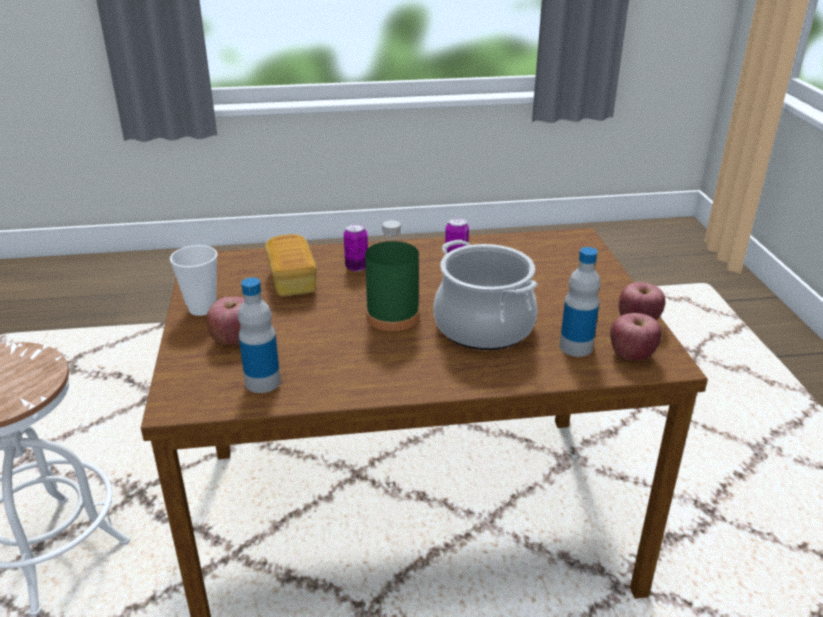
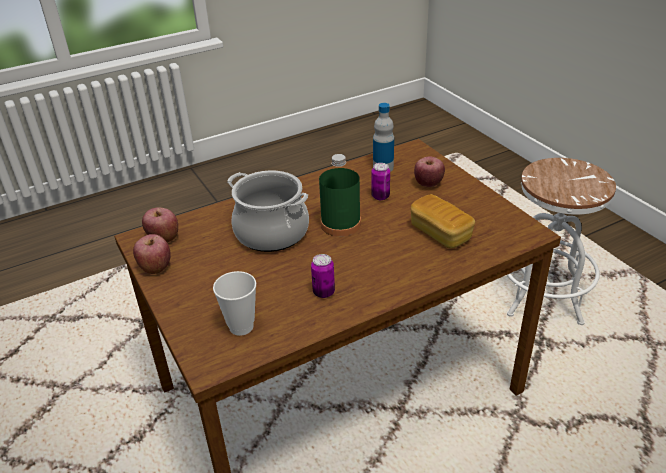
camera: 160 degrees right, 5 degrees up
(202, 308) = (474, 196): cup -> cup (241, 327)
(356, 267) = (404, 260): can -> can (380, 196)
(576, 347) = (203, 234): bottle -> none

